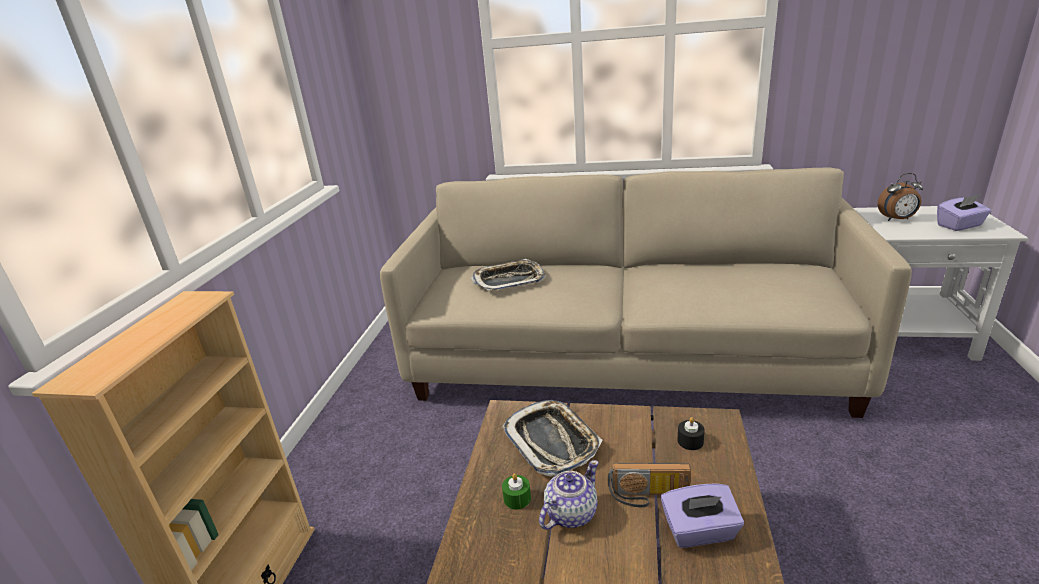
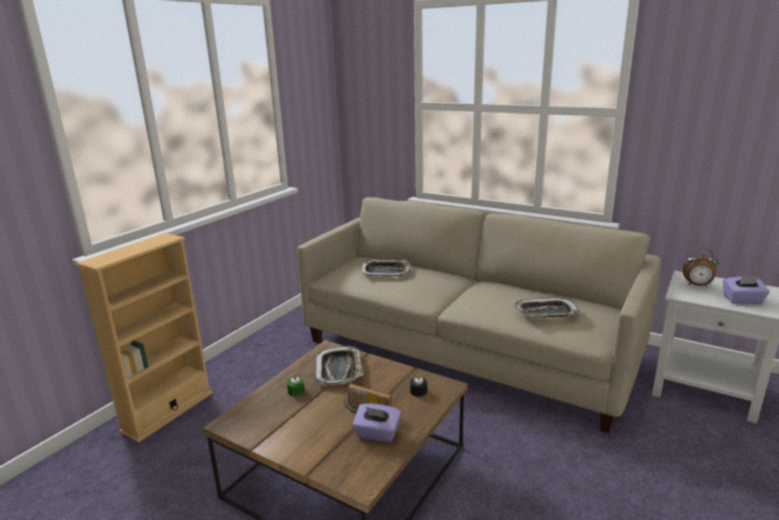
camera: 20 degrees right, 5 degrees down
(570, 514) = (316, 406): teapot -> none
(759, 289) = (545, 313): none -> tray

